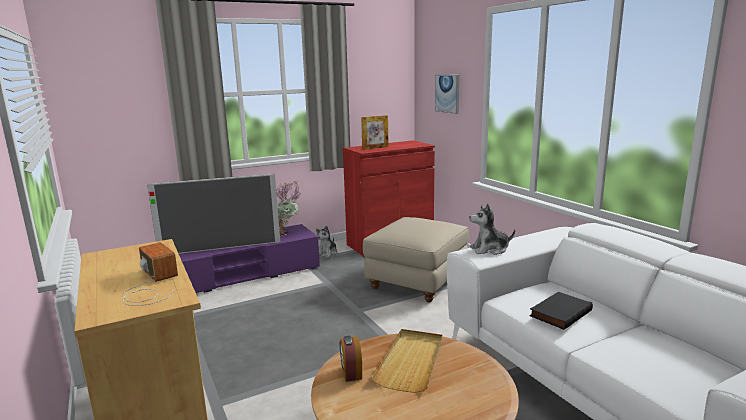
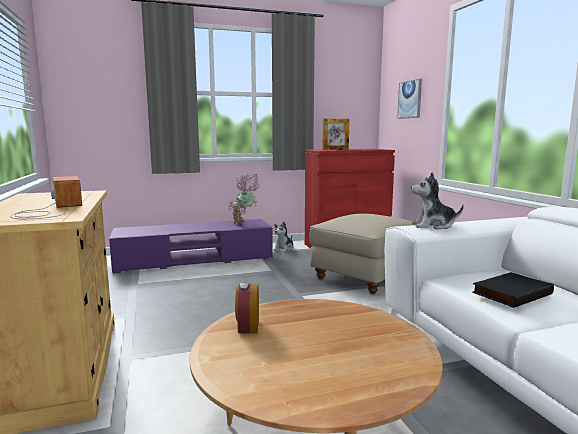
camera: 10 degrees right, 5 degrees down
(221, 248) = (180, 230): television -> none
(411, 362) = (320, 323): beige tray -> none

